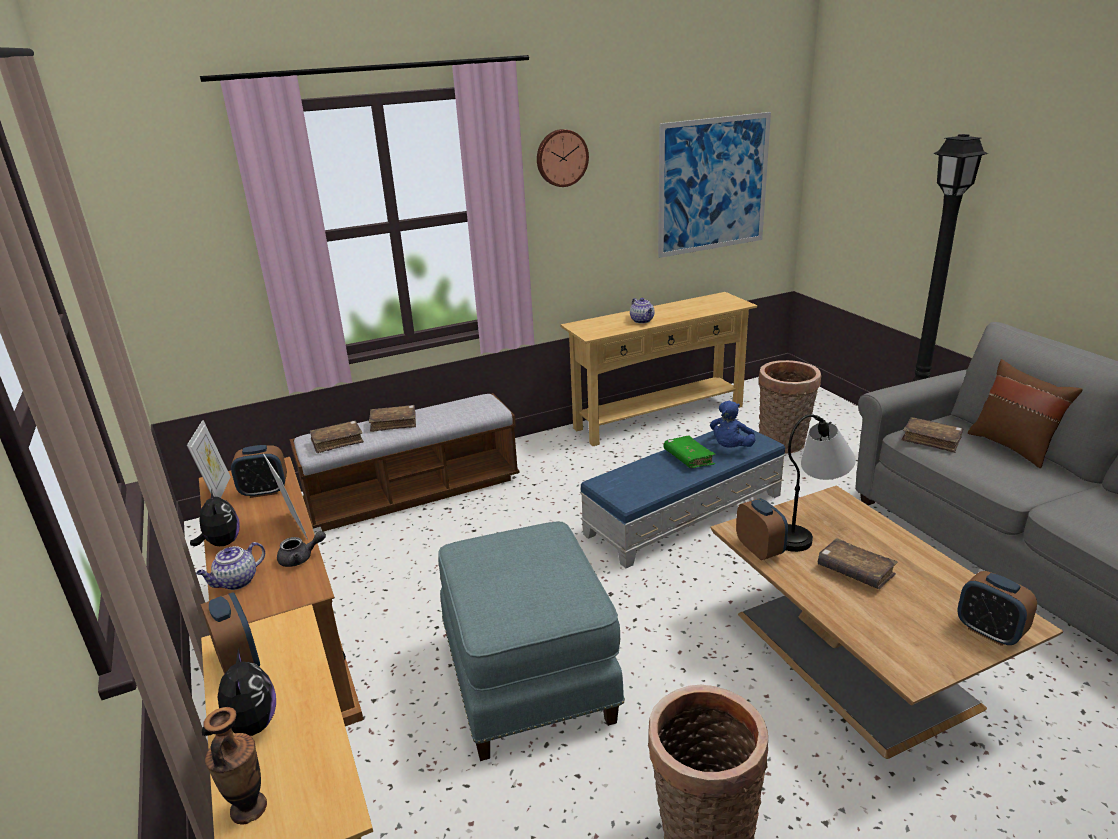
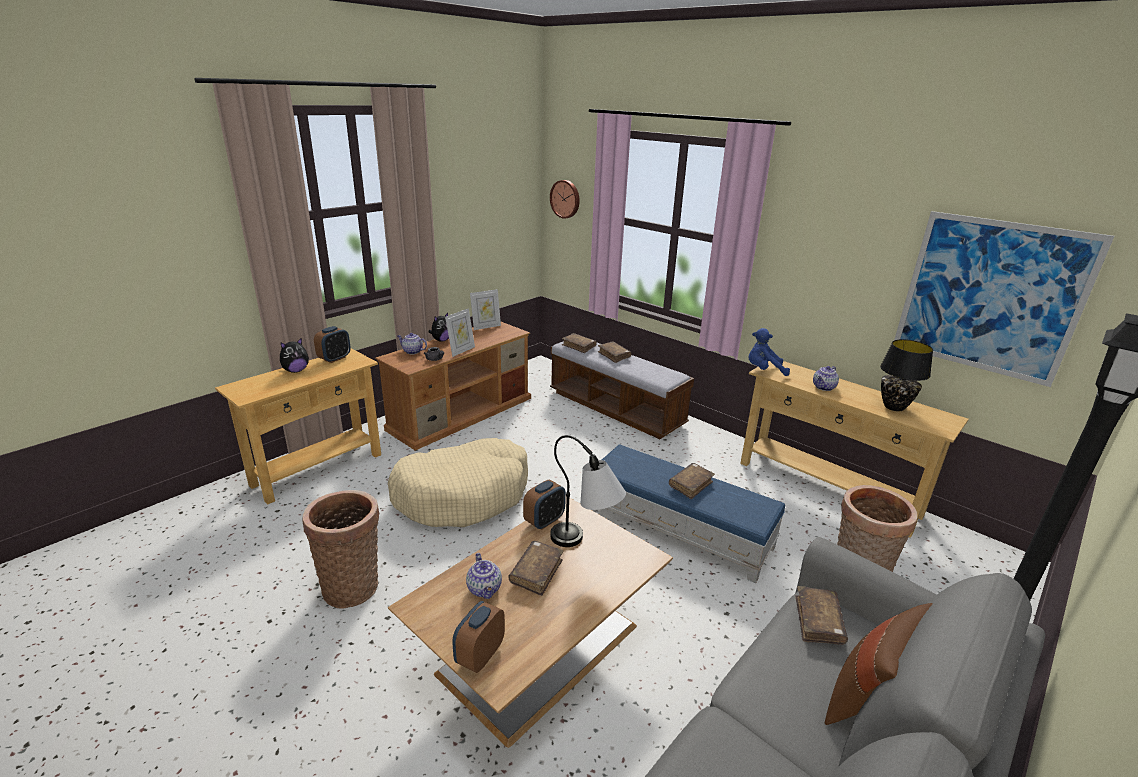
camera: 65 degrees right, 0 degrees up
(249, 808) = (251, 382): vase -> none
(264, 491) = (491, 336): alarm clock -> none
(530, 676) = (463, 494): blue ottoman -> beige dog bed
(561, 158) = (813, 217): wall clock -> wall clock (565, 199)
(688, 458) = (690, 485): green book -> brown book
(694, 307) = (893, 407): none -> black table lamp
(730, 448) = (727, 505): blue plush toy -> blue plush toy (764, 370)
(882, 614) = (485, 589): none -> teapot

